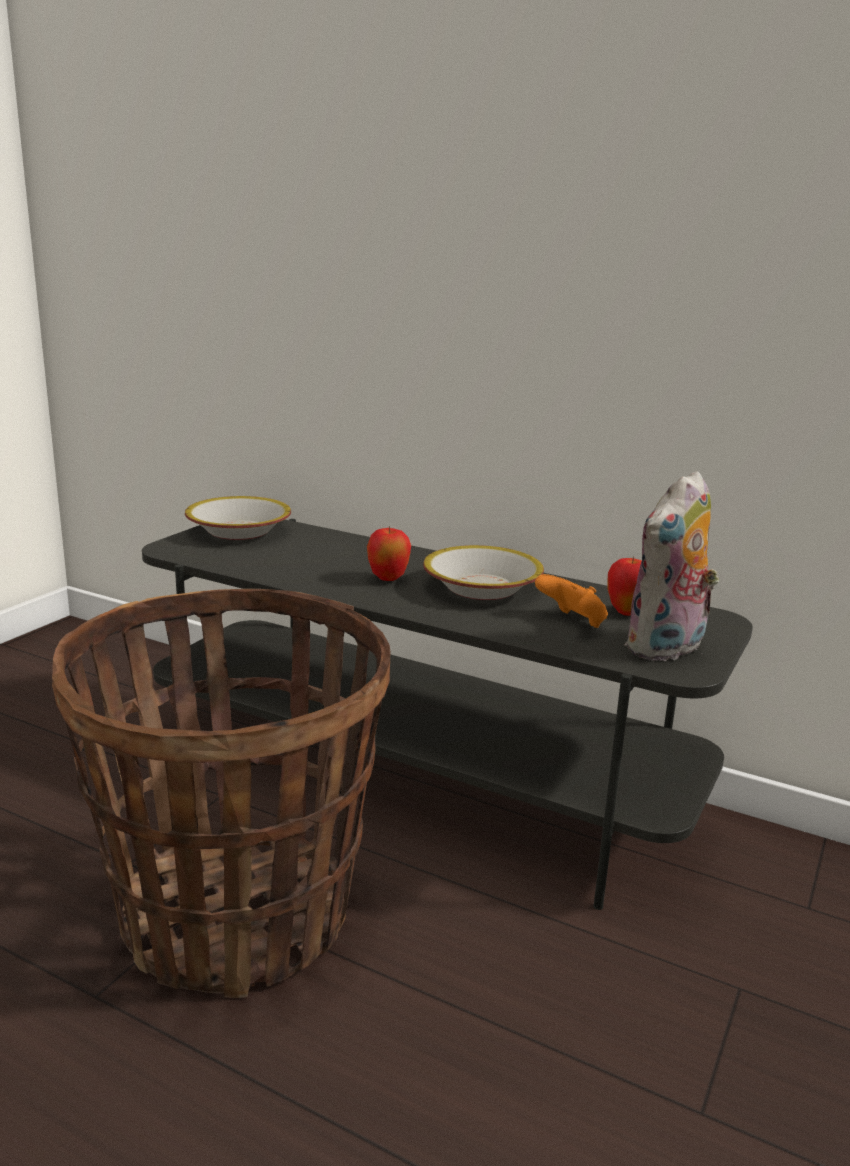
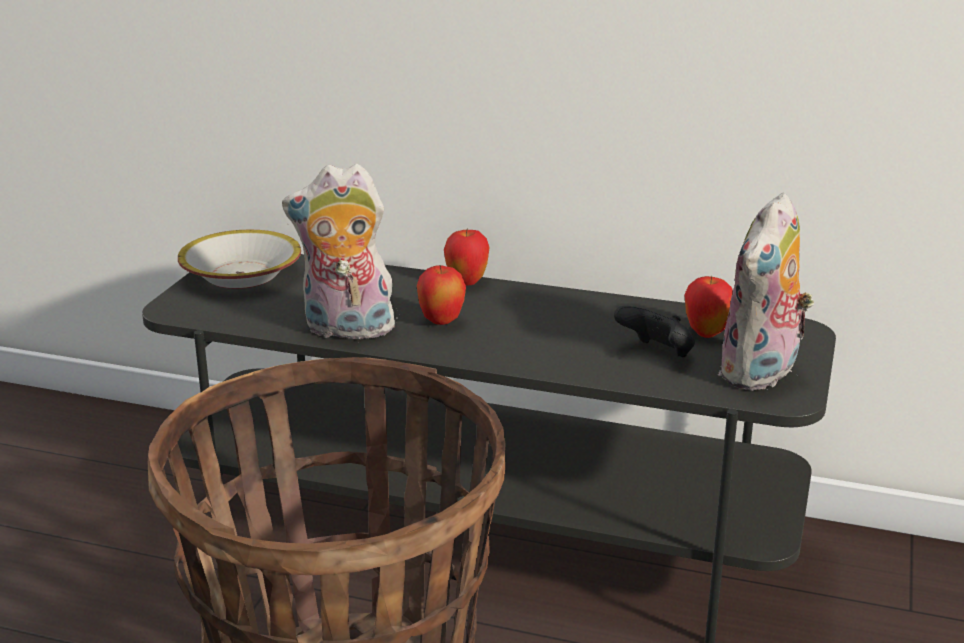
camera: 10 degrees left, 5 degrees up
(302, 577) = (346, 330): none -> plush toy
(426, 553) = (467, 282): none -> apple
(482, 588) = (547, 321): bowl -> none
(572, 622) = (657, 354): orange game controller -> black game controller

